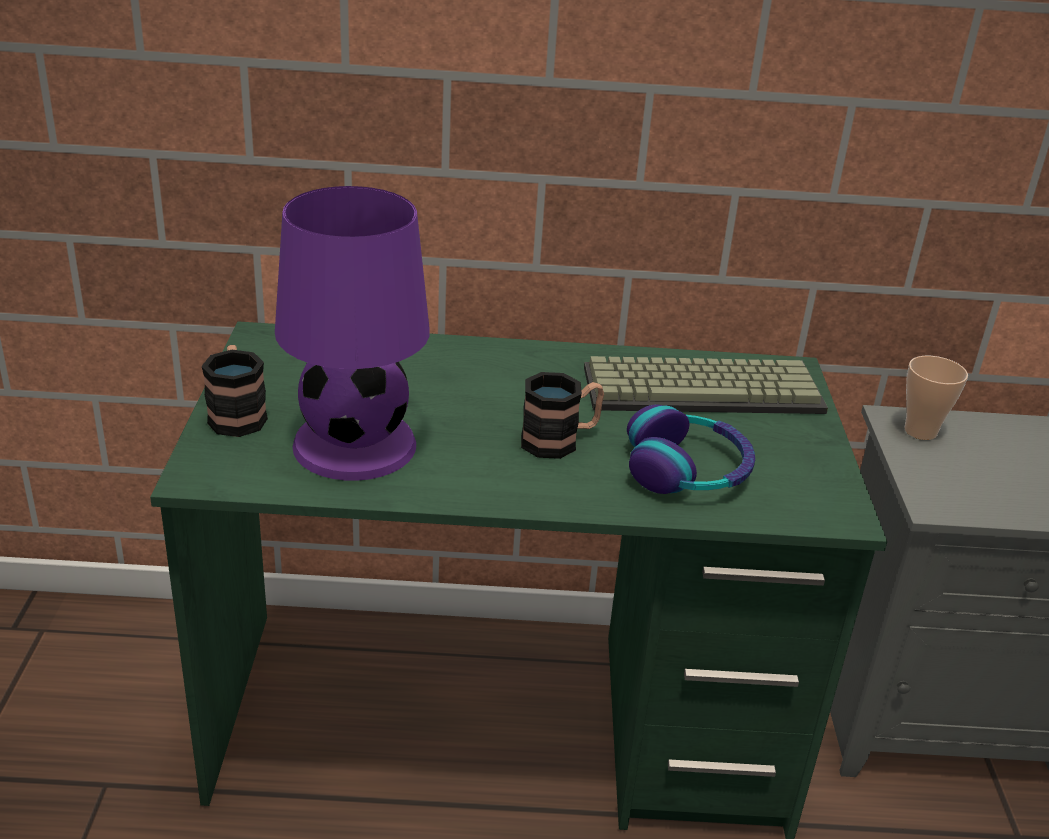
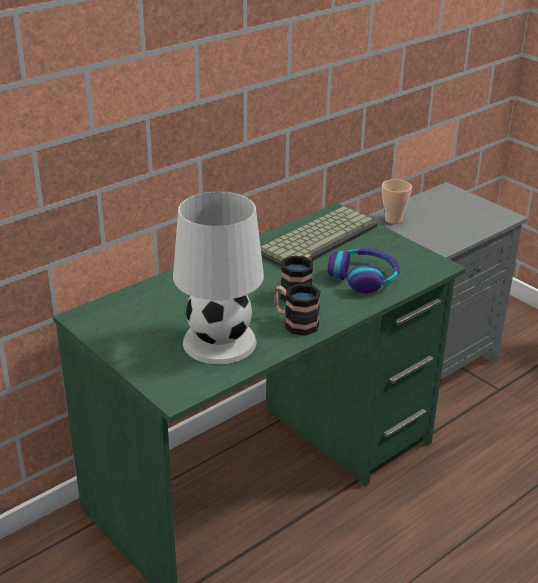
camera: 40 degrees left, 0 degrees up
(237, 414) = (140, 359): mug -> mug (295, 323)
(355, 444) = (219, 341): purple table lamp -> white table lamp

